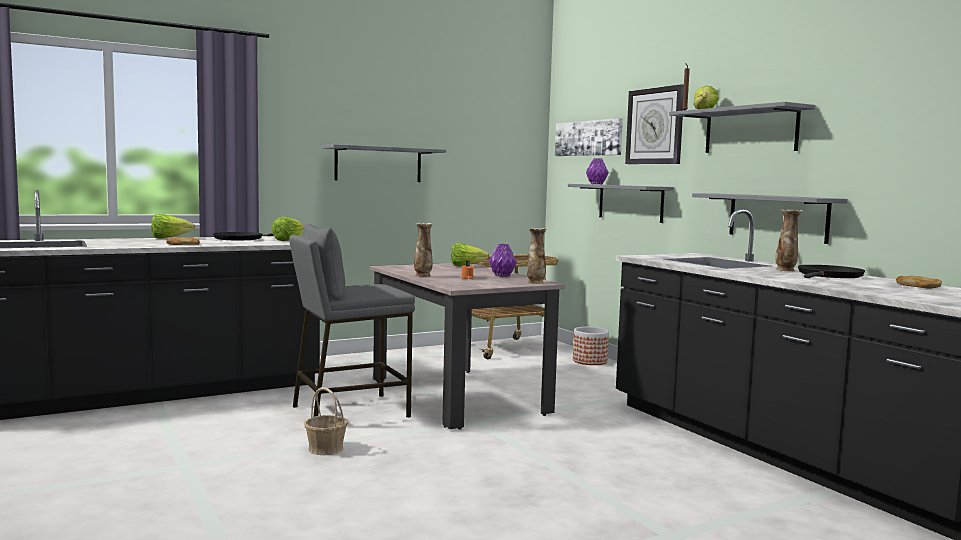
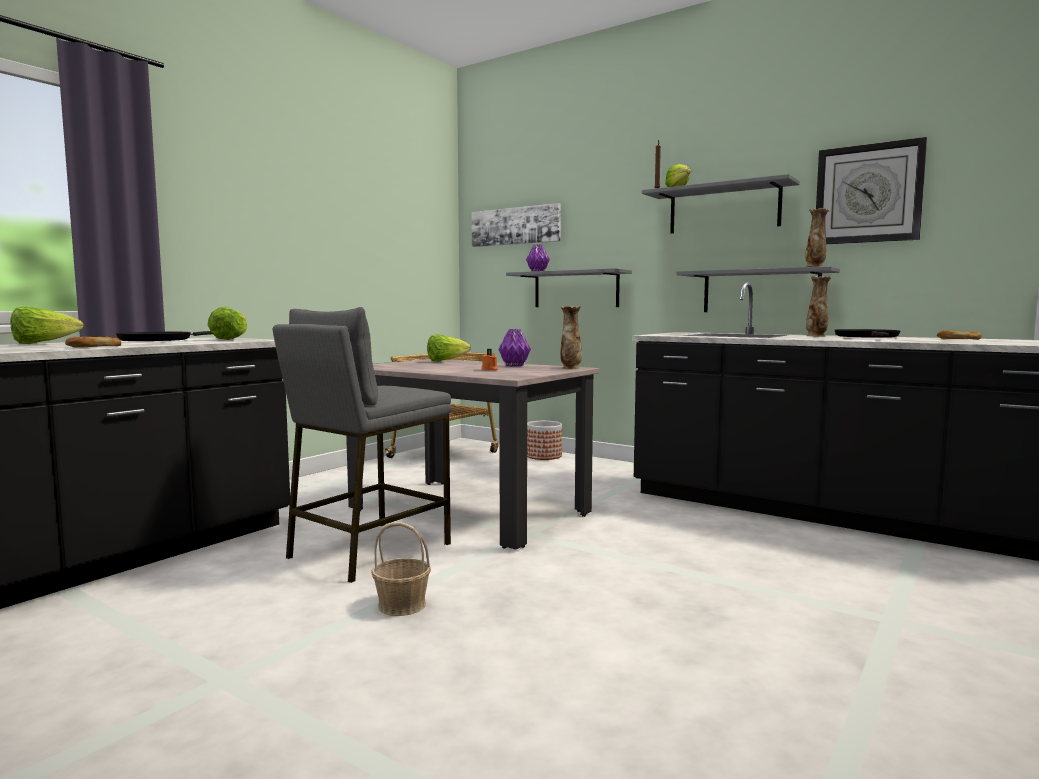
camera: 25 degrees left, 0 degrees up
(378, 164) = (298, 249): grey shelf -> none
(423, 276) = (435, 371): vase -> vase (815, 267)
(655, 126) = (604, 209): wall clock -> wall clock (868, 194)

